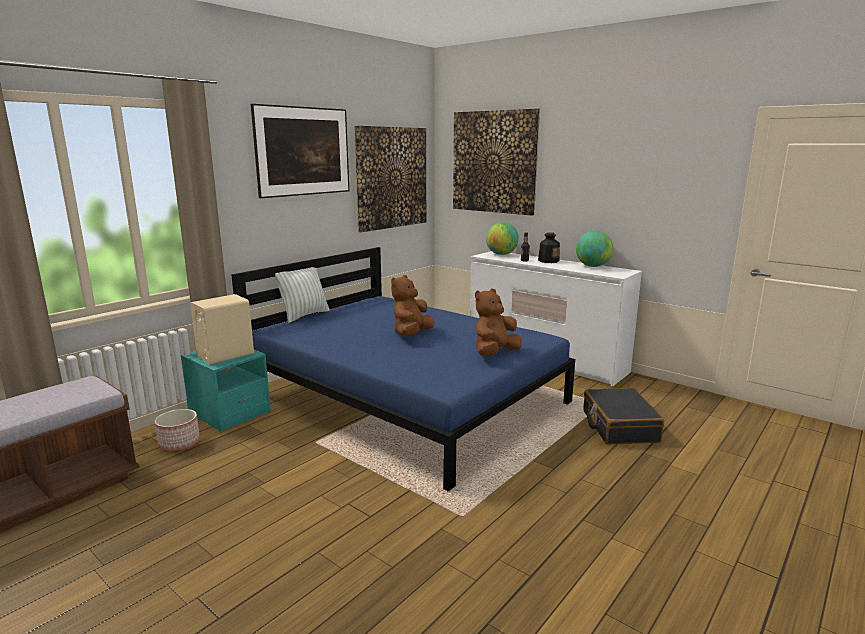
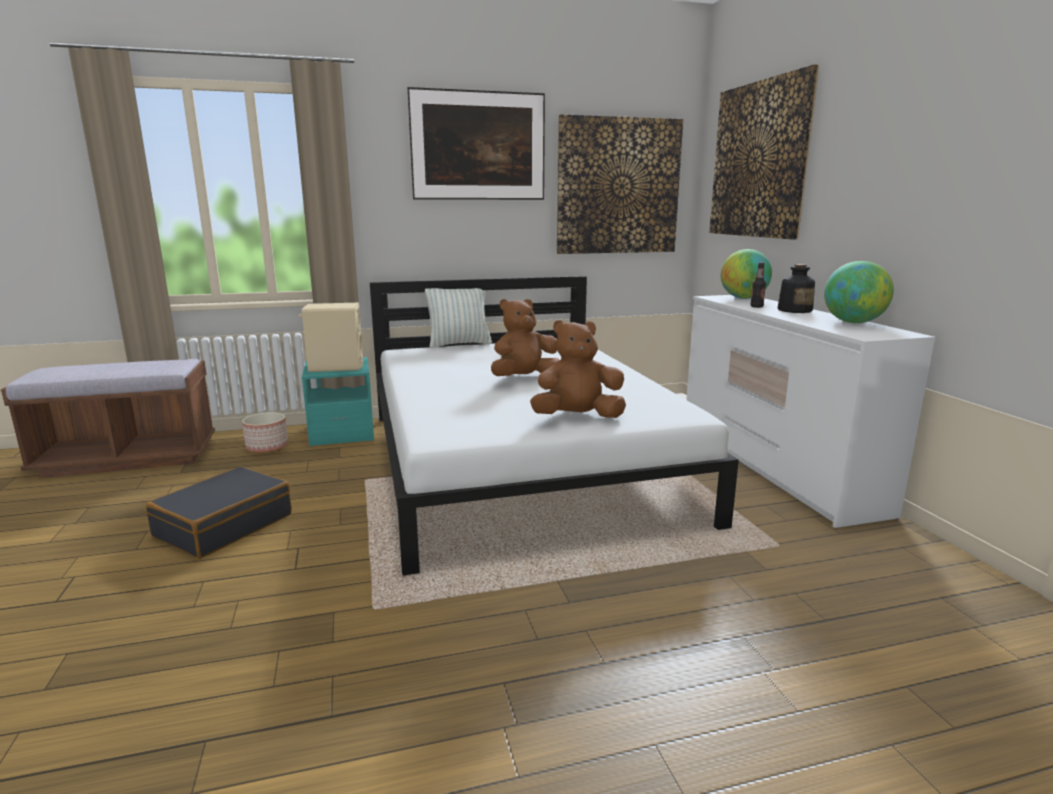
camera: 35 degrees right, 0 degrees up
(405, 397) = (520, 463): blue bed -> white bed
(619, 426) = (759, 585): black suitcase -> black suitcase (224, 525)

